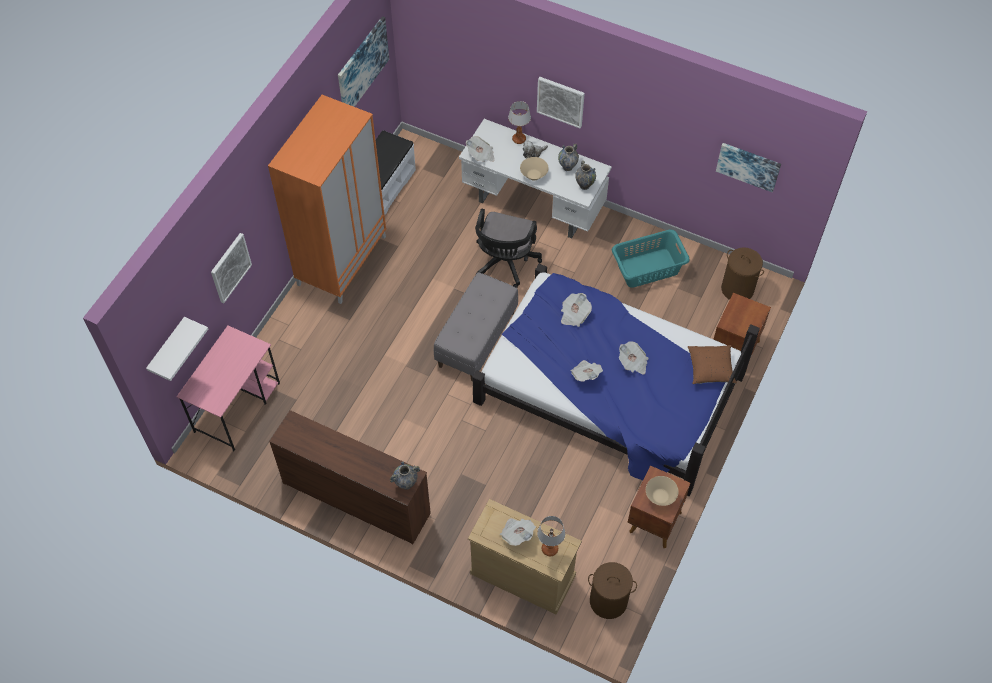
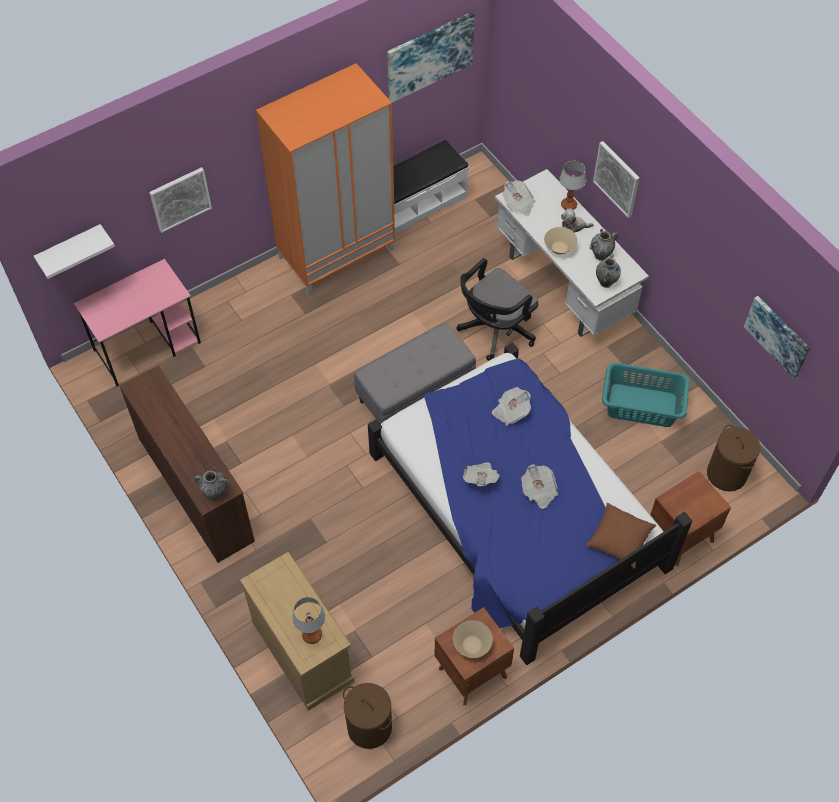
camera: 30 degrees right, 0 degrees up
(517, 534) = (290, 602): newspaper -> none

